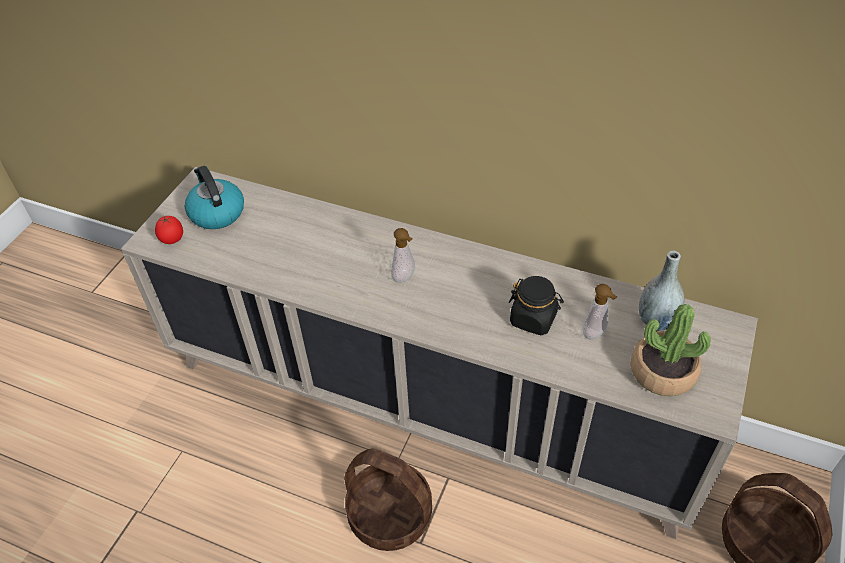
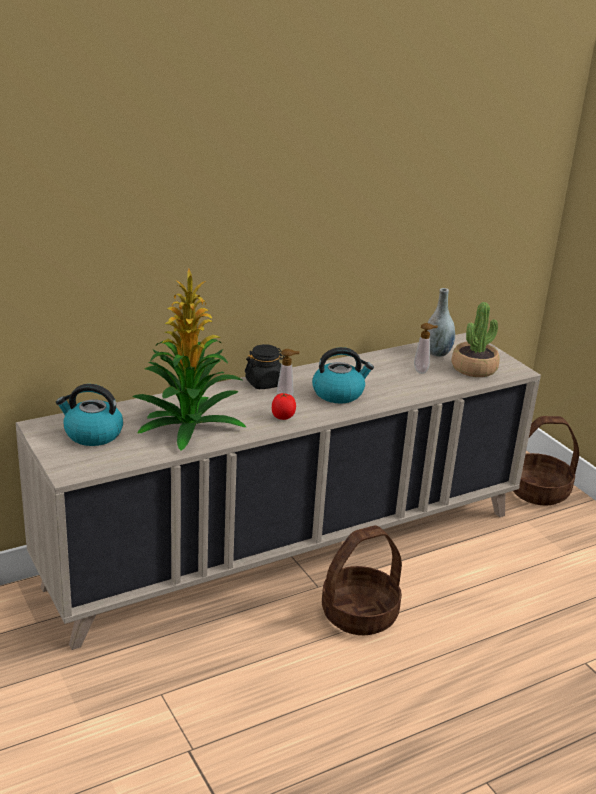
camera: 55 degrees left, 20 degrees down
(172, 240) = (89, 462): tomato -> tomato (283, 417)
(289, 249) = (187, 424): none -> potted plant
(462, 303) = (339, 393): none -> kettle
(533, 319) = (384, 380): black jar -> black jar (264, 383)

